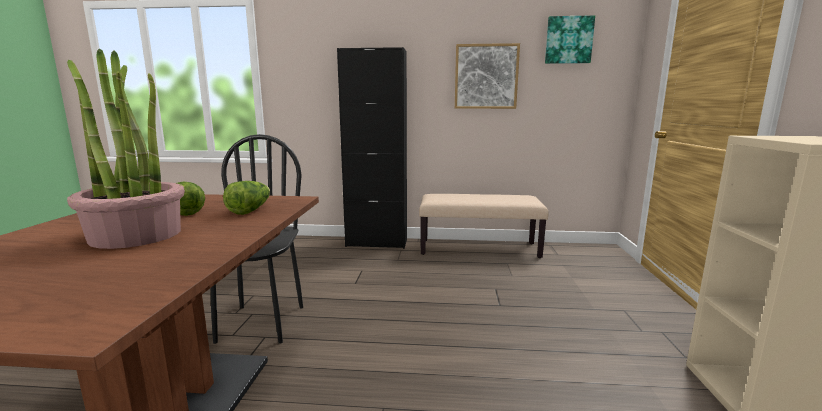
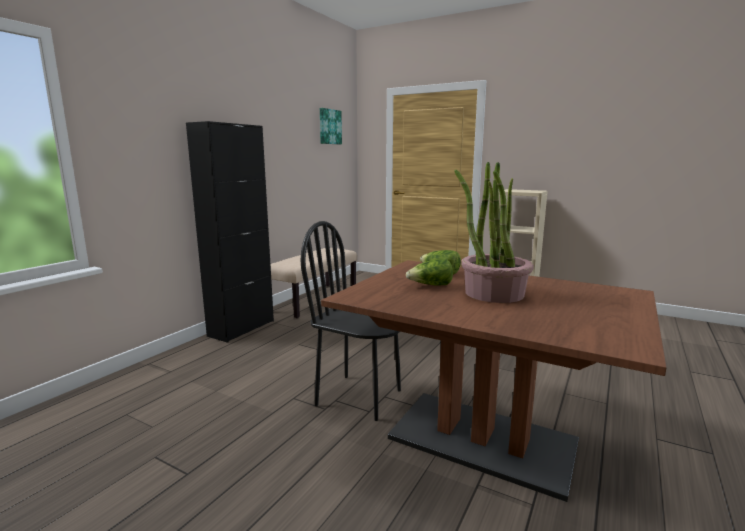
camera: 65 degrees left, 0 degrees up
(486, 77) = (291, 153): picture -> none

